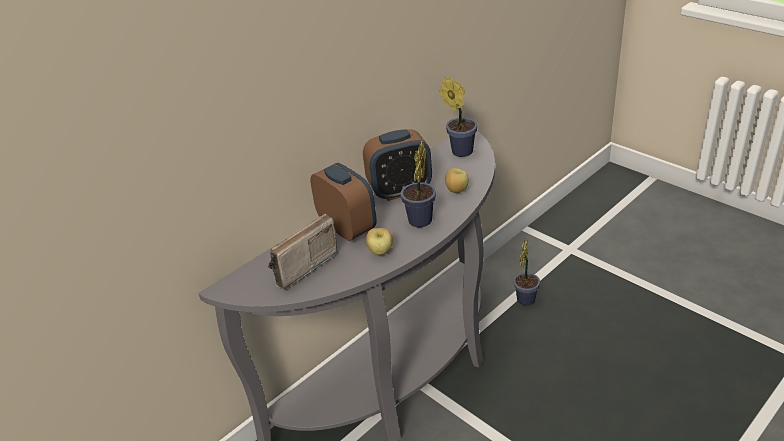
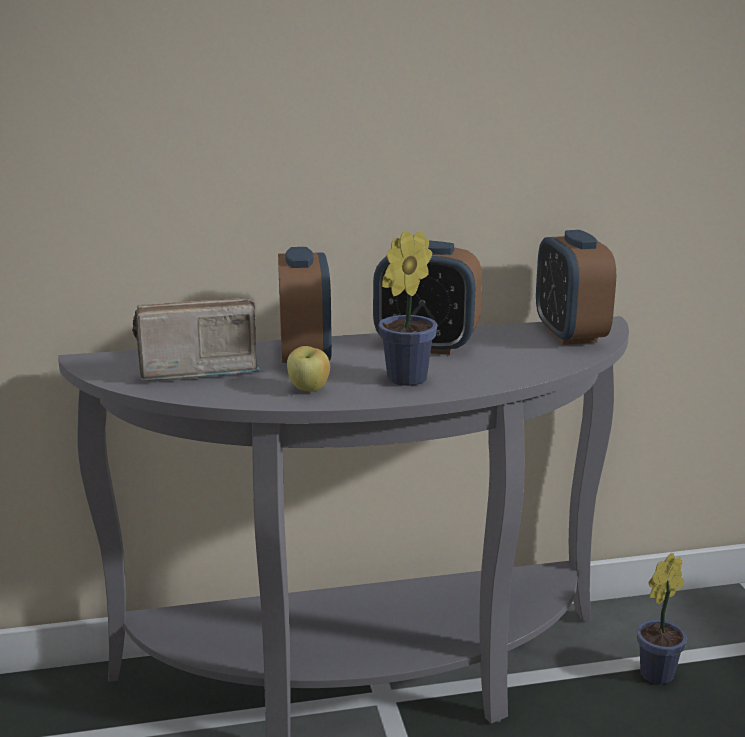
camera: 30 degrees right, 15 degrees down
(456, 191) = (503, 368): apple -> none
(460, 150) = (570, 334): potted plant -> alarm clock

